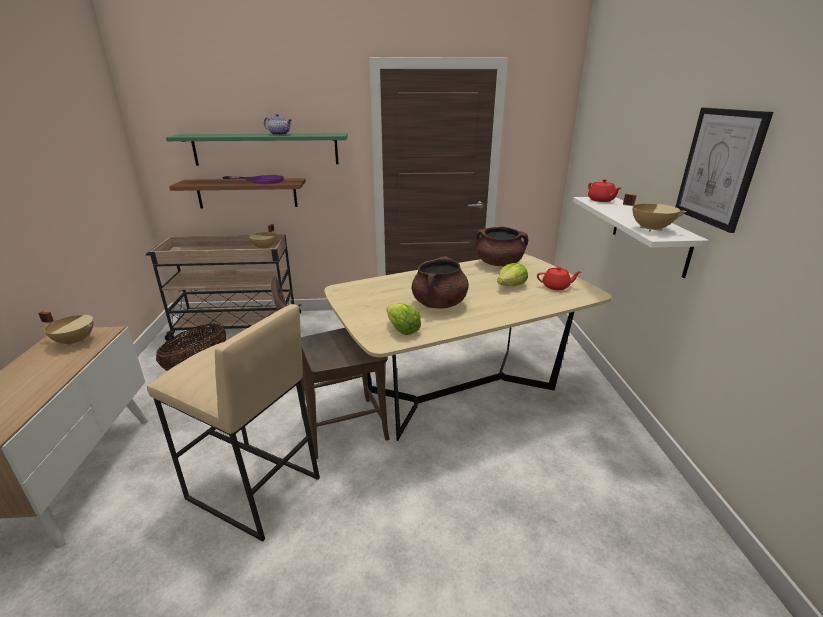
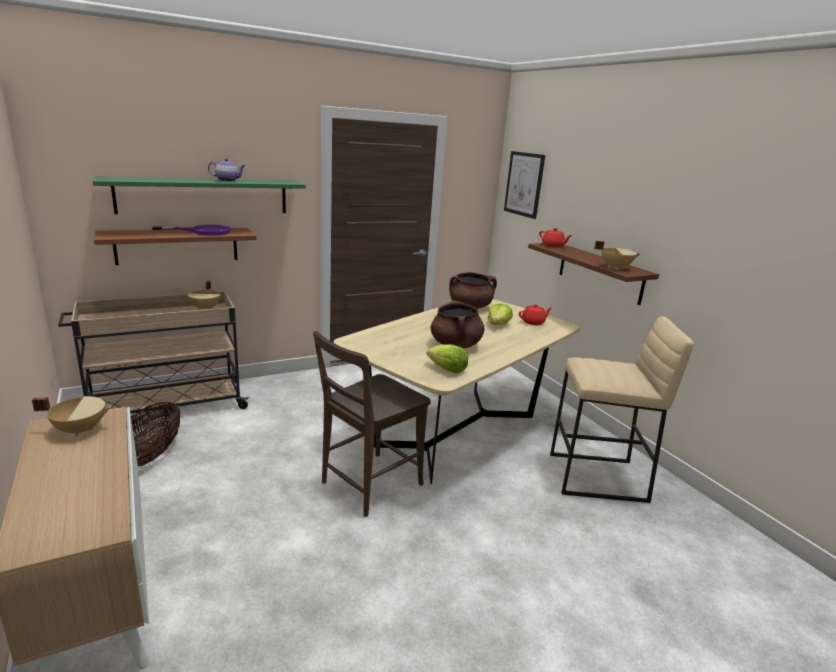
camera: 25 degrees left, 5 degrees down
(252, 489) = (324, 556): beige stool -> beige stool (597, 478)
(649, 234) = (600, 272): white shelf -> brown shelf
(719, 167) = (661, 220): picture -> picture (524, 184)

